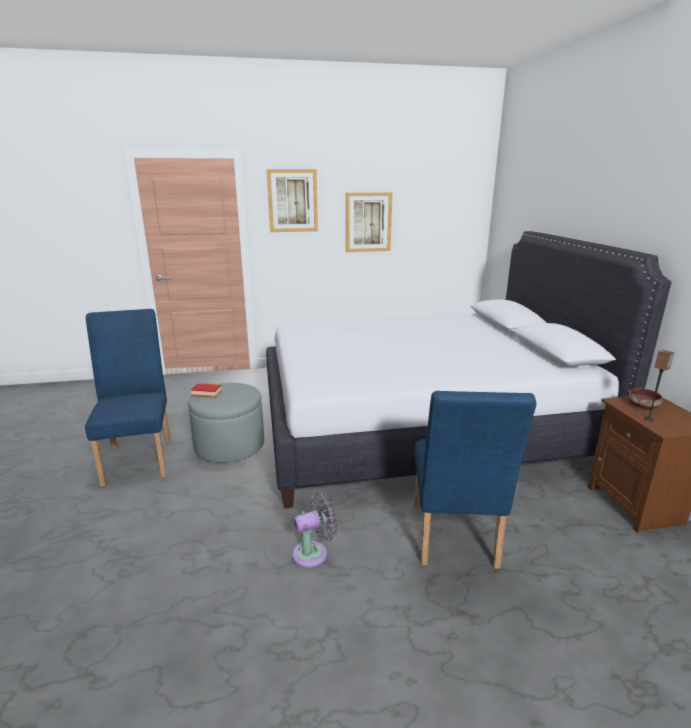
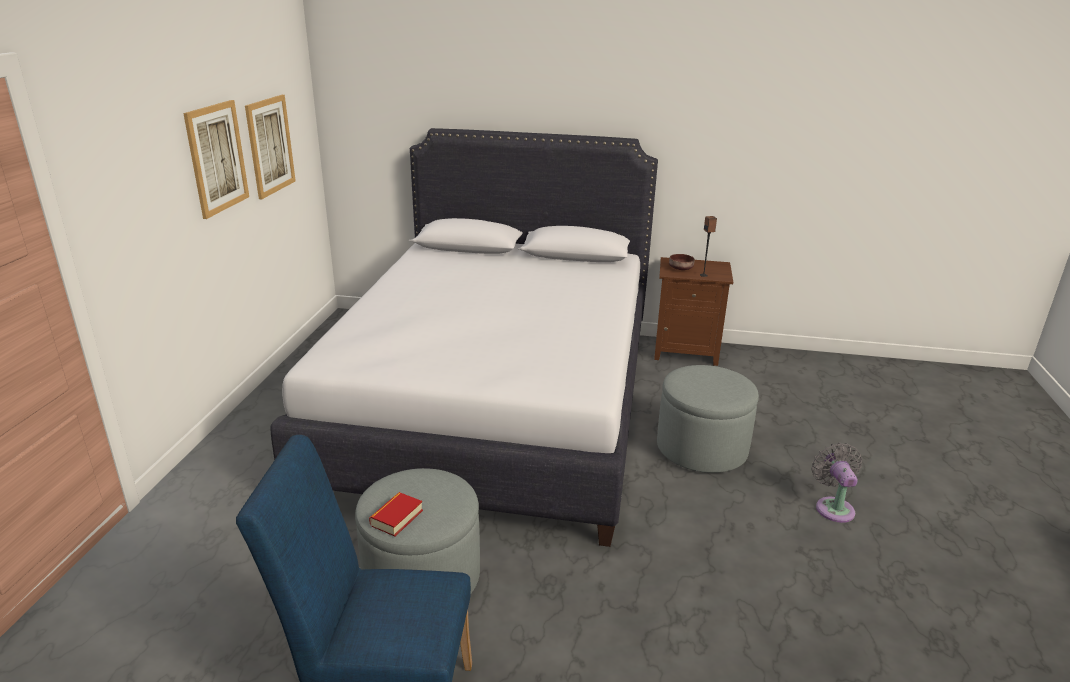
camera: 70 degrees left, 5 degrees up
(292, 201) = (120, 148): picture -> picture (270, 146)
(313, 553) = (697, 539): grey fan -> grey fan (833, 507)
(453, 540) = (701, 448): blue chair -> grey ottoman

